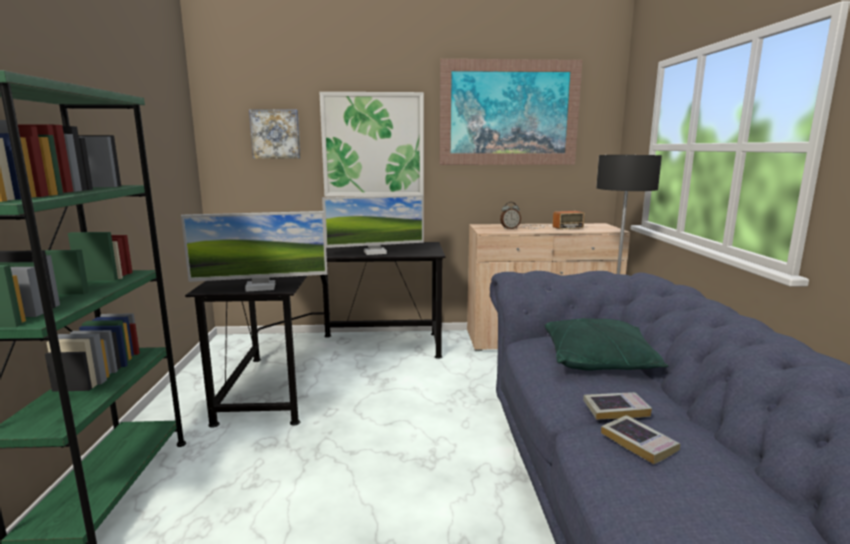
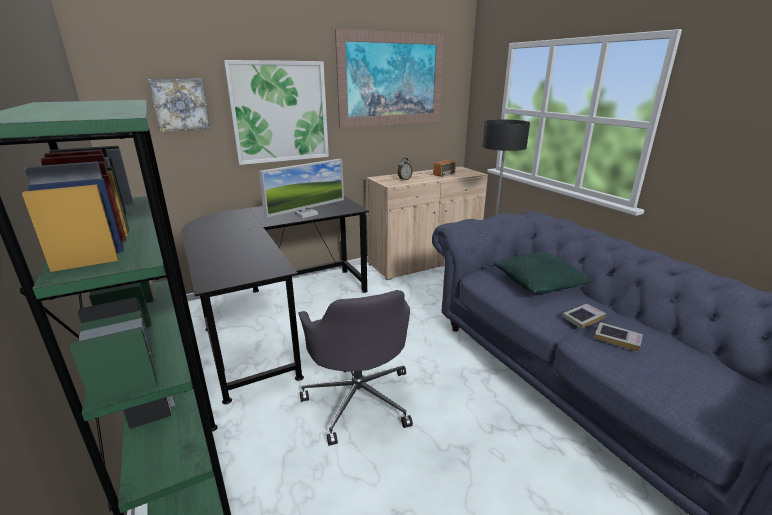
camera: 25 degrees left, 10 degrees up
(260, 287) = (258, 271): monitor -> none
(335, 459) = (359, 398): none -> grey office chair

